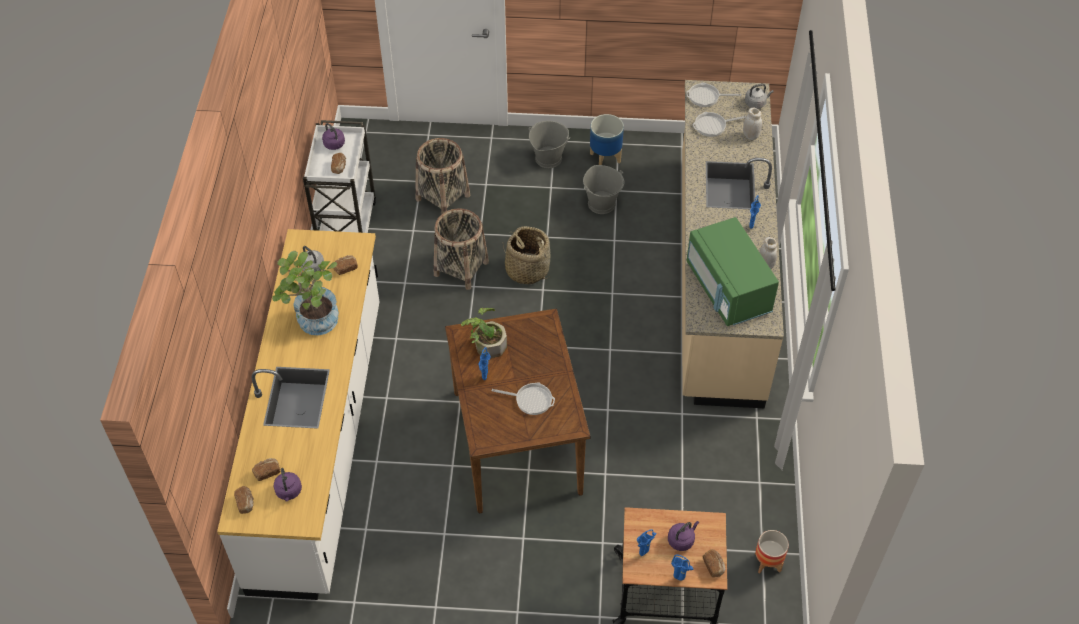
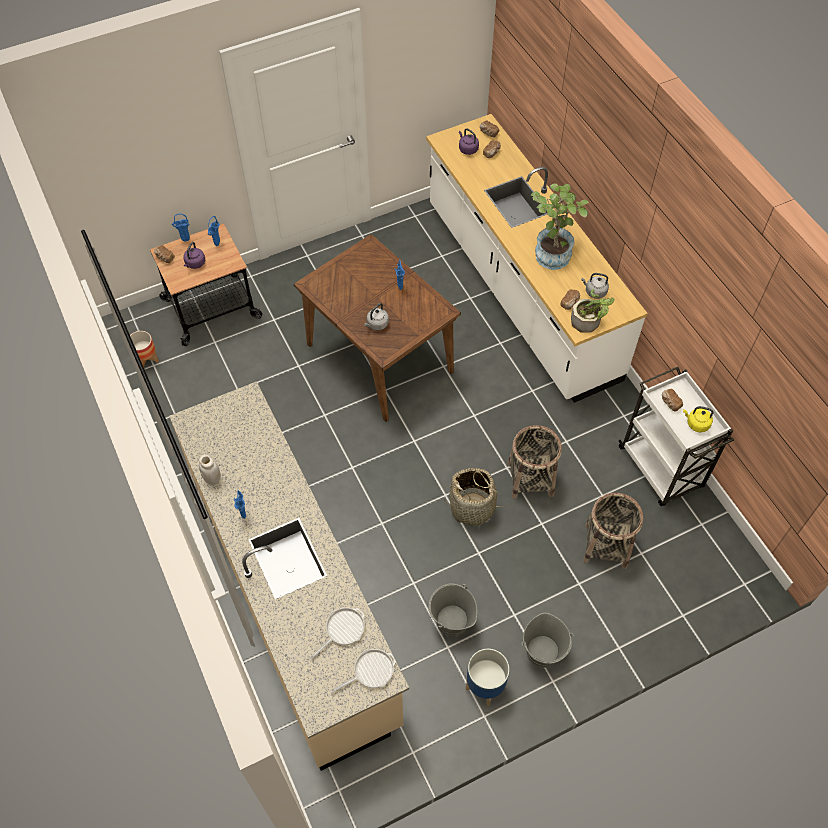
camera: 150 degrees right, 5 degrees up
(335, 145) = (696, 424): purple kettle -> yellow kettle
(486, 344) = (417, 313): potted plant -> potted plant (589, 321)
(531, 400) = (354, 288): frying pan -> none
(728, 289) = (237, 437): green microwave -> none
(750, 136) = (294, 637): white jar -> none
(756, 103) = (309, 693): grey kettle -> grey kettle (376, 324)

